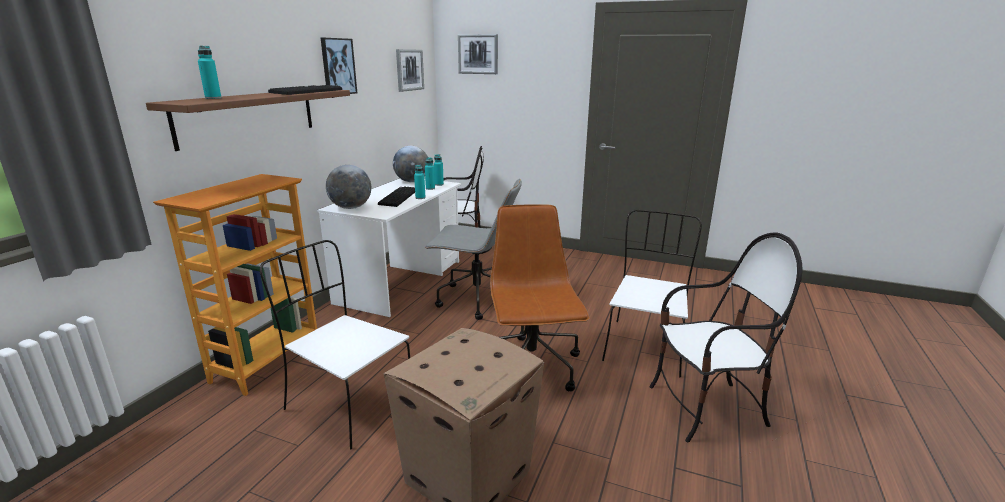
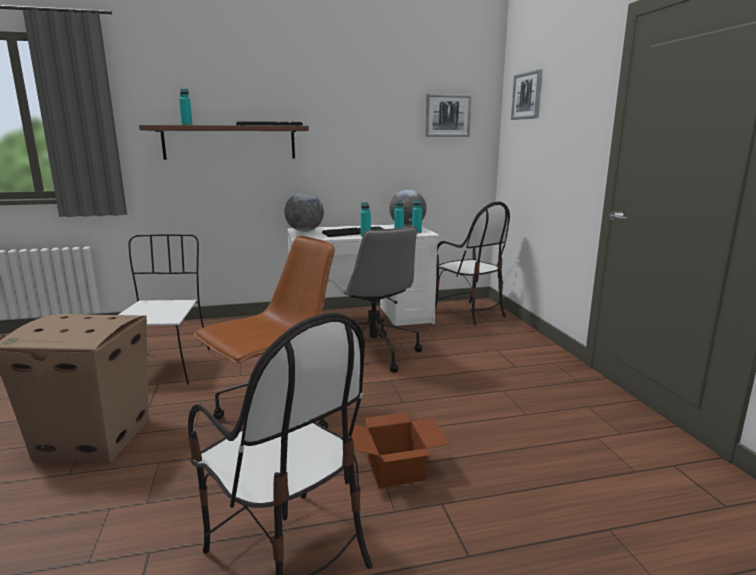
camera: 55 degrees right, 5 degrees down
(266, 361) = (197, 327): bookcase -> none
(338, 66) = (336, 109): picture -> none
(645, 346) = (397, 469): white chair -> cardboard box

